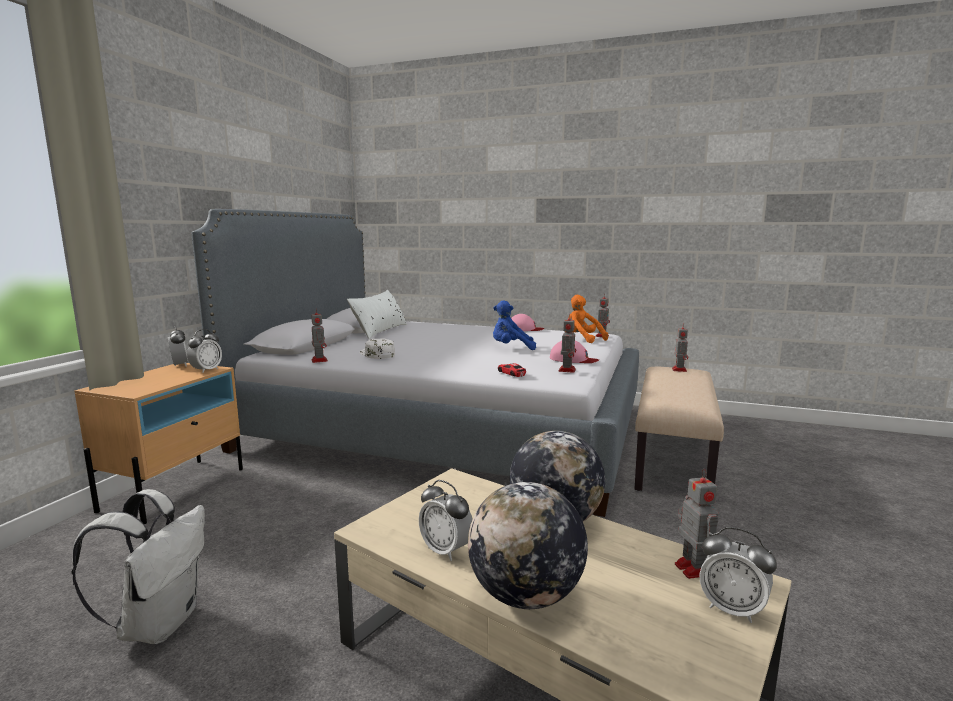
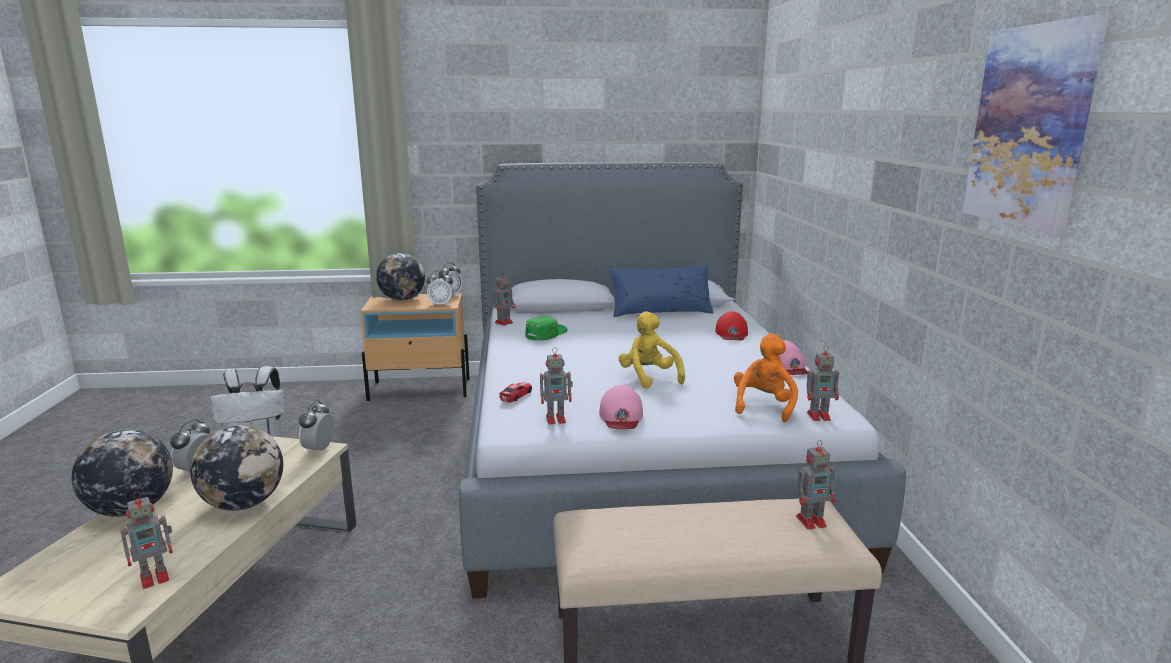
camera: 65 degrees right, 5 degrees up
(140, 380) = (402, 299): none -> globe
(376, 354) = (545, 334): white cap -> green cap
(379, 330) = (660, 312): white pillow -> blue pillow
(454, 327) = (731, 333): none -> red cap
(511, 348) = (649, 377): blue plush toy -> yellow plush toy
(675, 170) = (1031, 127): none -> picture
(732, 609) = (89, 598): alarm clock -> alarm clock (319, 449)

